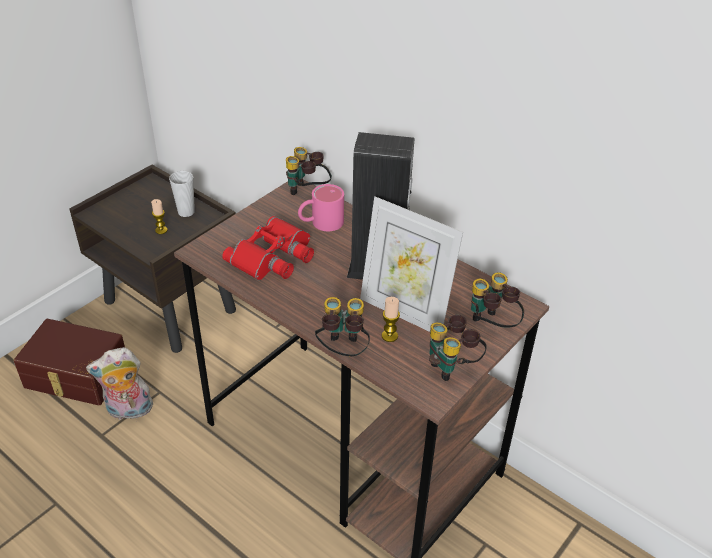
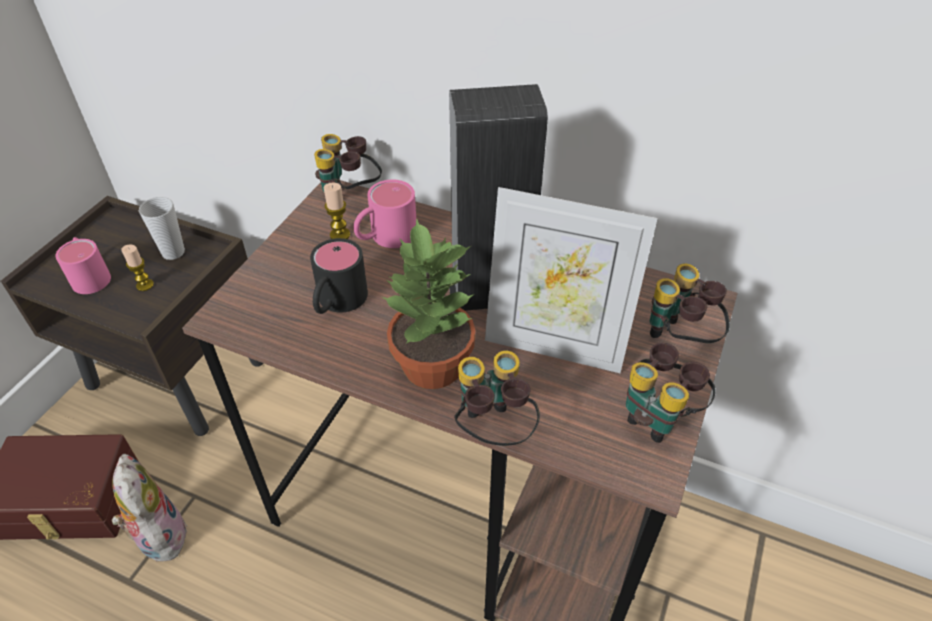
camera: 15 degrees left, 5 degrees up
(127, 216) = (90, 275): none -> pink mug
(128, 411) = (158, 535): plush toy -> plush toy turned 90 degrees clockwise
(274, 257) = (337, 302): red binoculars -> black mug
(320, 307) = (432, 367): none -> potted plant
(389, 336) = (550, 389): candle -> candle (340, 235)

